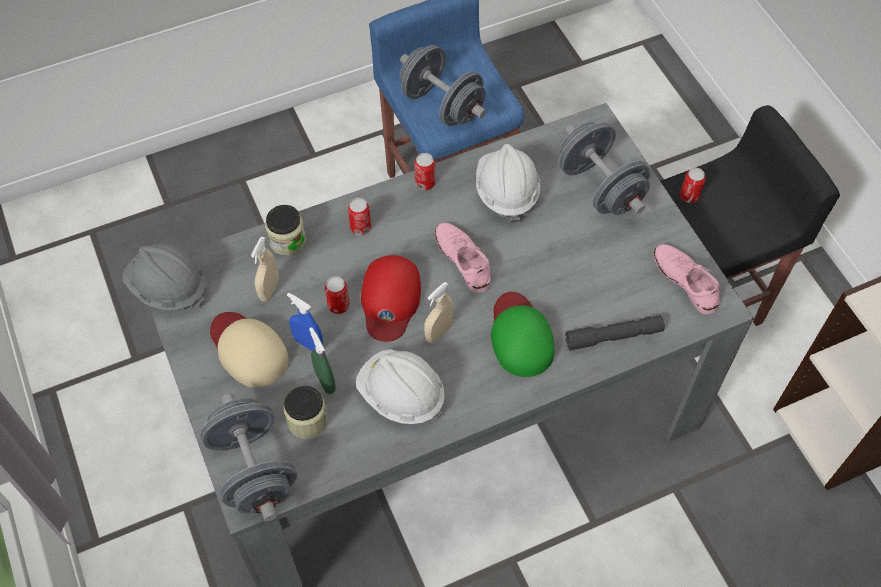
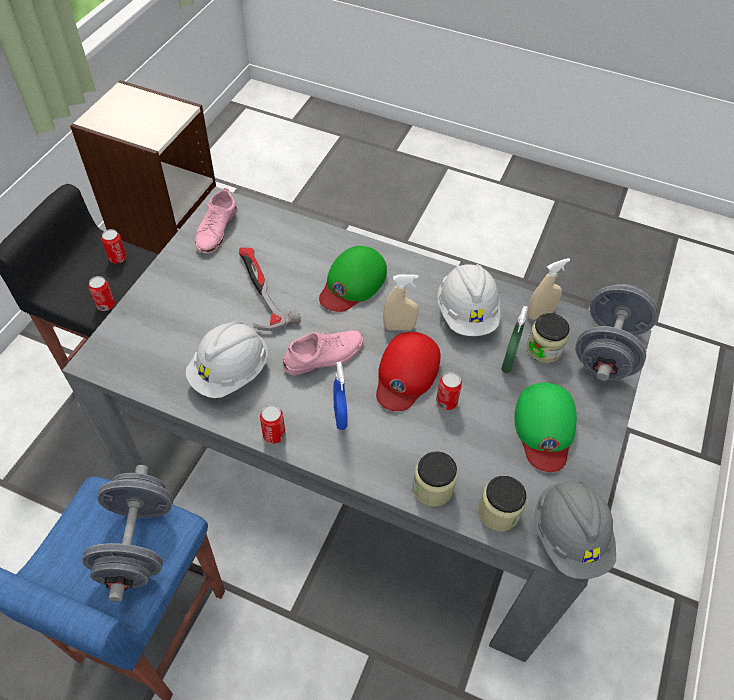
camera: 135 degrees left, 5 degrees down
(230, 263) = (498, 512): none -> jar
(248, 350) = (544, 428): beige cap -> green cap
(269, 290) = (486, 459): beige spray bottle -> beige spray bottle (540, 314)
(308, 343) = (495, 395): blue spray bottle -> blue spray bottle (340, 417)
(360, 227) = (365, 445): can -> can (117, 258)
(390, 300) = (406, 374): red cap -> red cap turned 150 degrees clockwise
(463, 259) = (324, 356): pink shoe -> pink shoe turned 135 degrees counterclockwise
(574, 263) = (260, 291): none -> hammer
(600, 187) = (170, 318): grey dumbbell -> none
(613, 336) = (300, 239): grey flashlight -> none

